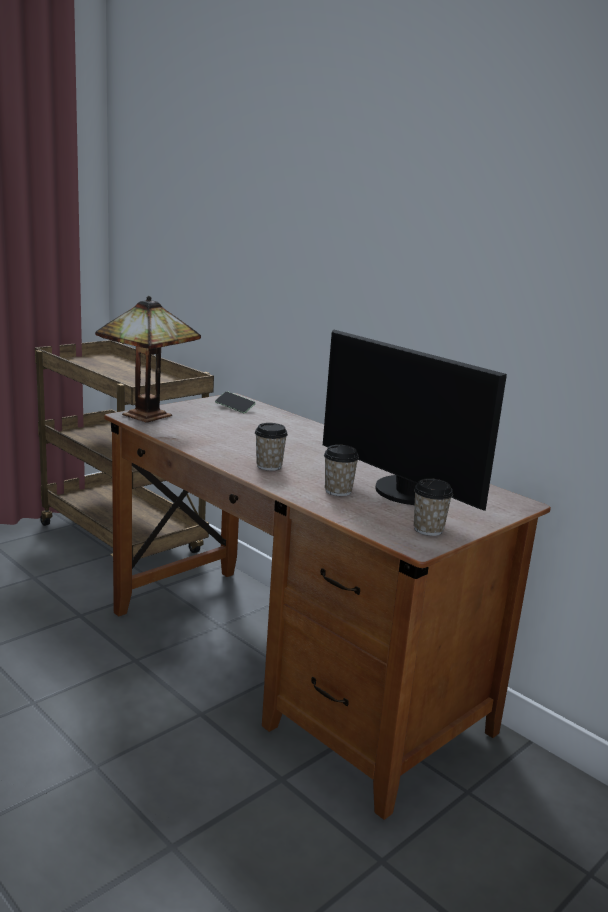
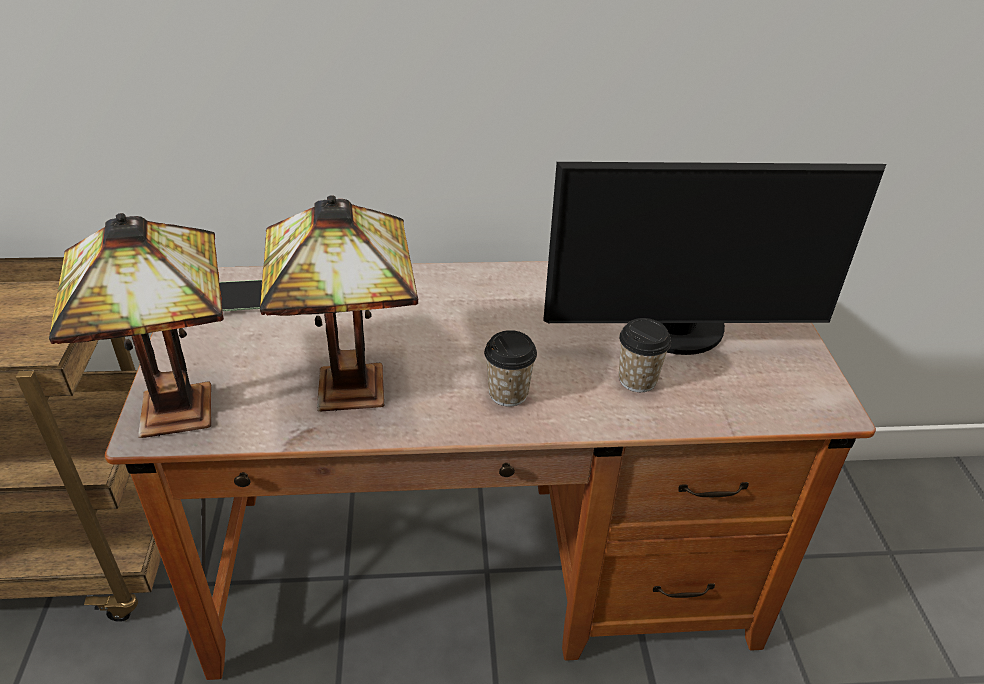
camera: 50 degrees left, 20 degrees up
(215, 436) = (347, 384): none -> table lamp
(428, 529) = (792, 375): cup -> none

